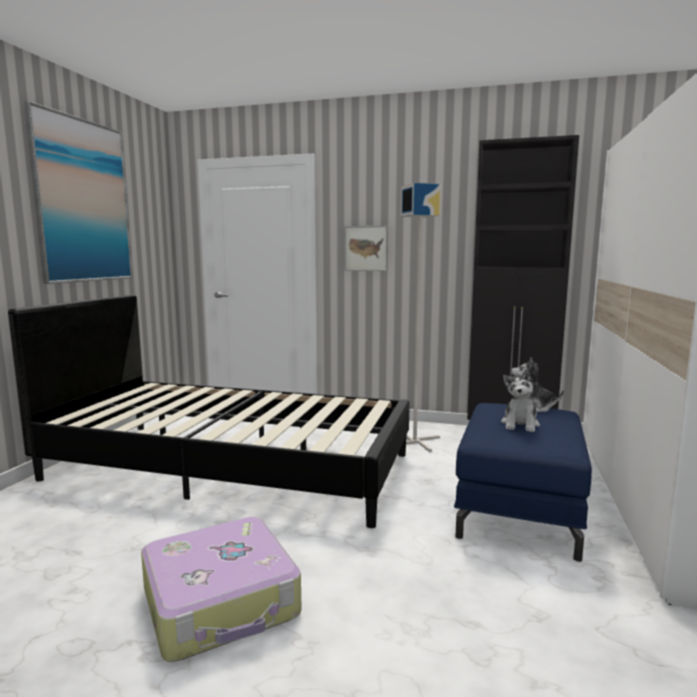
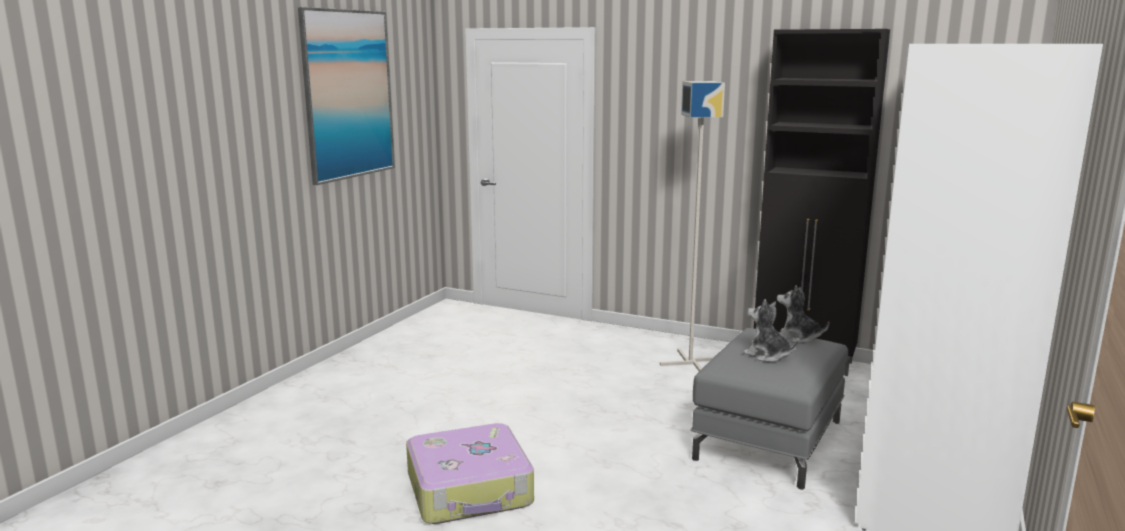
camera: 10 degrees right, 5 degrees up
(229, 466) = (488, 376): black bed -> none
(366, 248) = (650, 138): picture -> none
(520, 424) = (767, 356): plush toy -> plush toy turned 105 degrees clockwise
(520, 510) = (769, 440): blue ottoman -> grey ottoman

